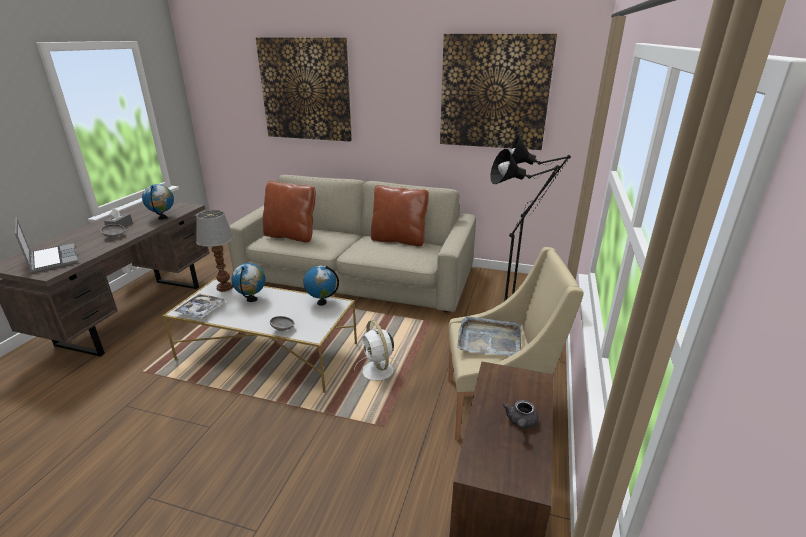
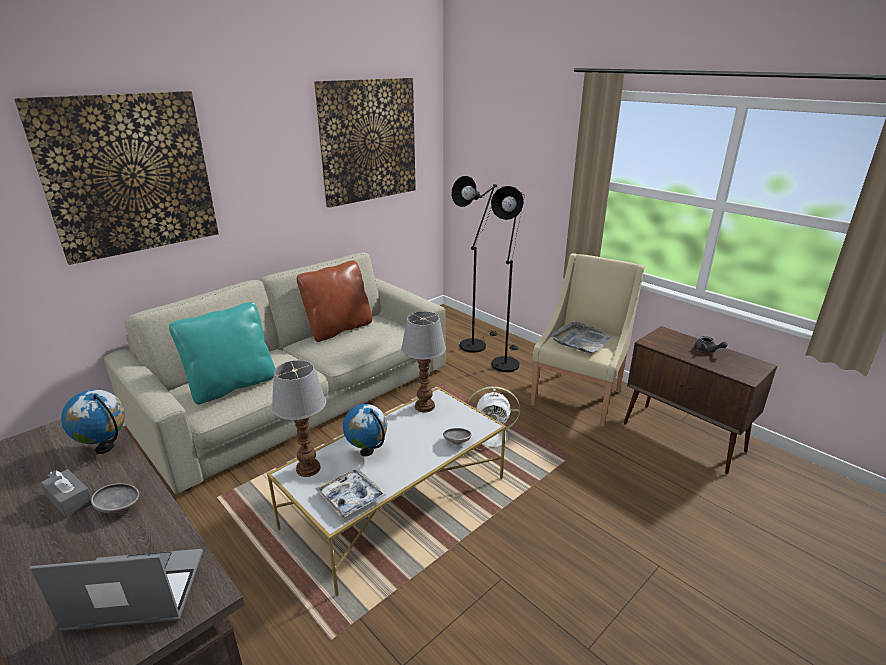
camera: 60 degrees left, 0 degrees up
(291, 236) = (232, 385): brown pillow -> turquoise pillow
(322, 302) = (424, 406): globe -> table lamp

